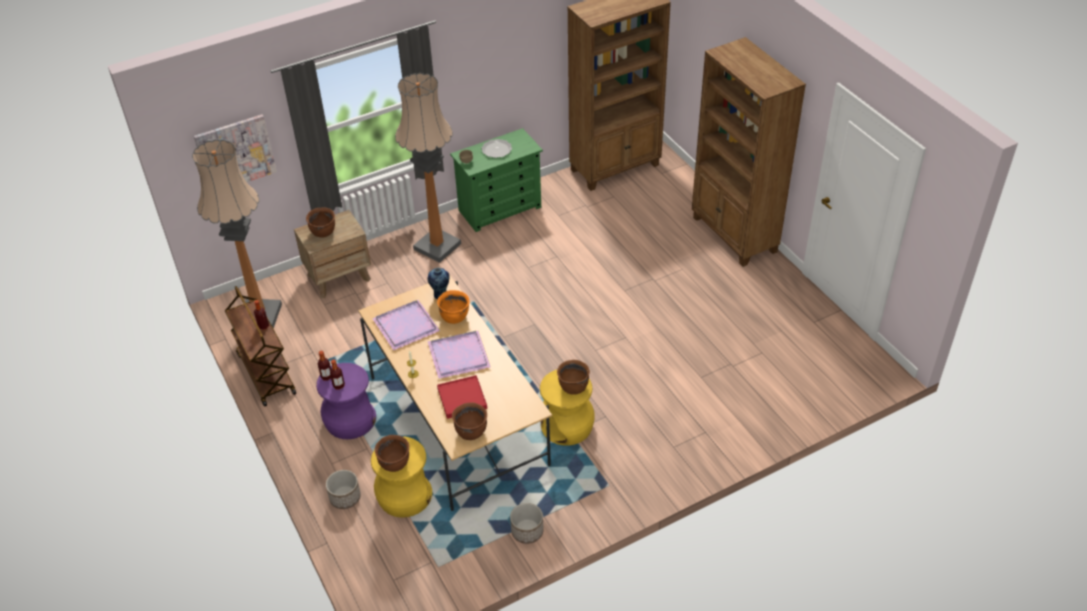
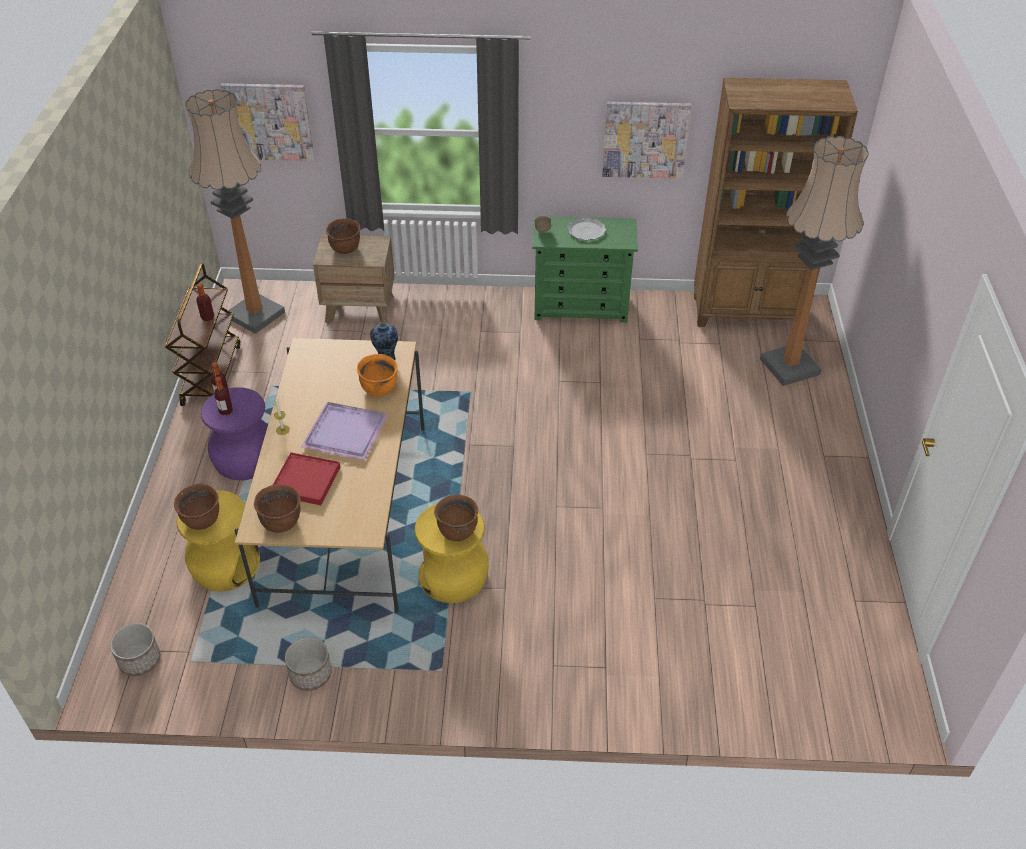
camera: 30 degrees right, 0 degrees up
(345, 497) = (171, 536): planter -> planter (140, 660)
(407, 326) = (324, 376): purple tray -> none
(437, 246) = (482, 319): floor lamp -> floor lamp (790, 367)
(520, 67) = (645, 139): none -> picture
(734, 235) = (832, 448): brown bookcase -> none

